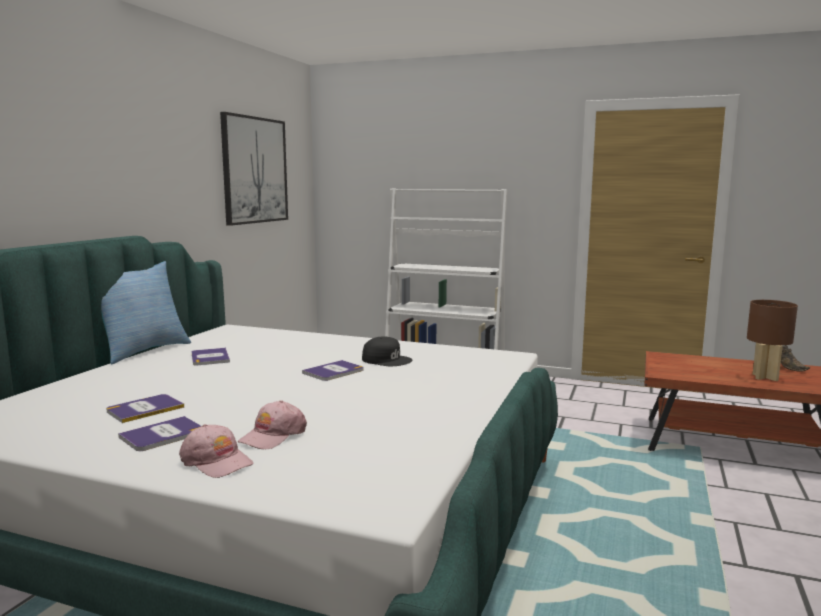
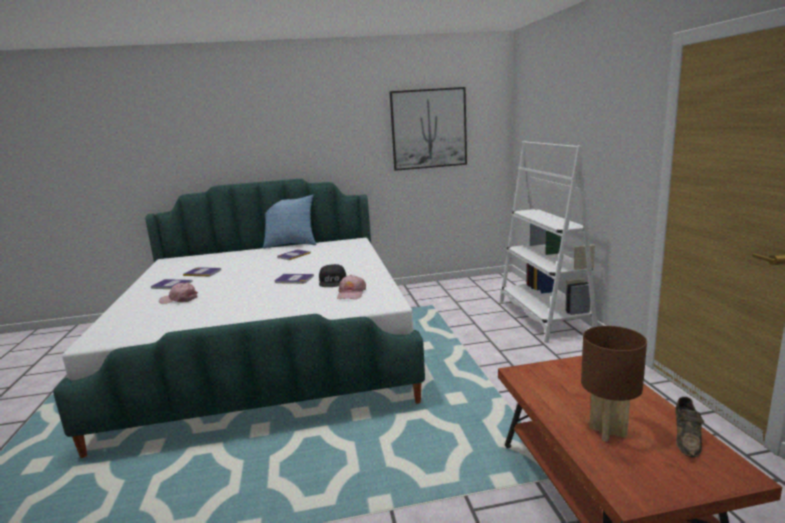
camera: 60 degrees right, 5 degrees up
(217, 461) = (142, 301): pink cap -> pink cap (351, 293)

